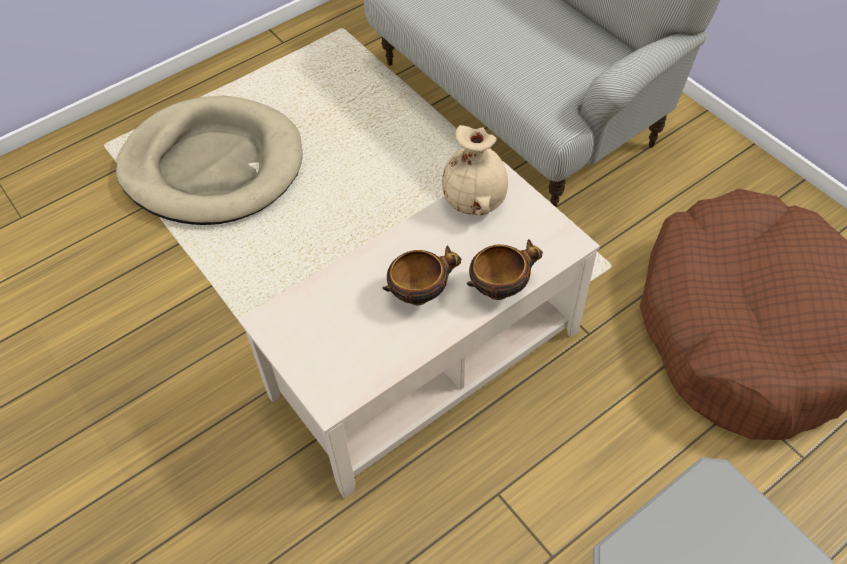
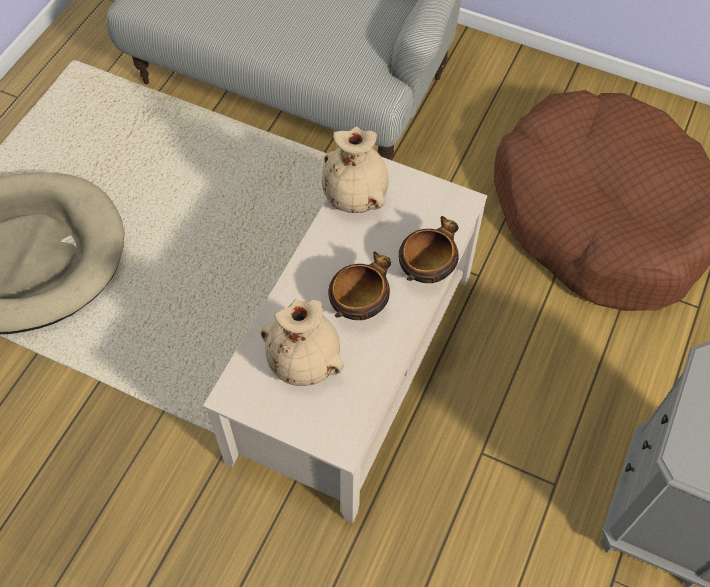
camera: 30 degrees left, 5 degrees up
(343, 320) = (304, 361): none -> beige vase

